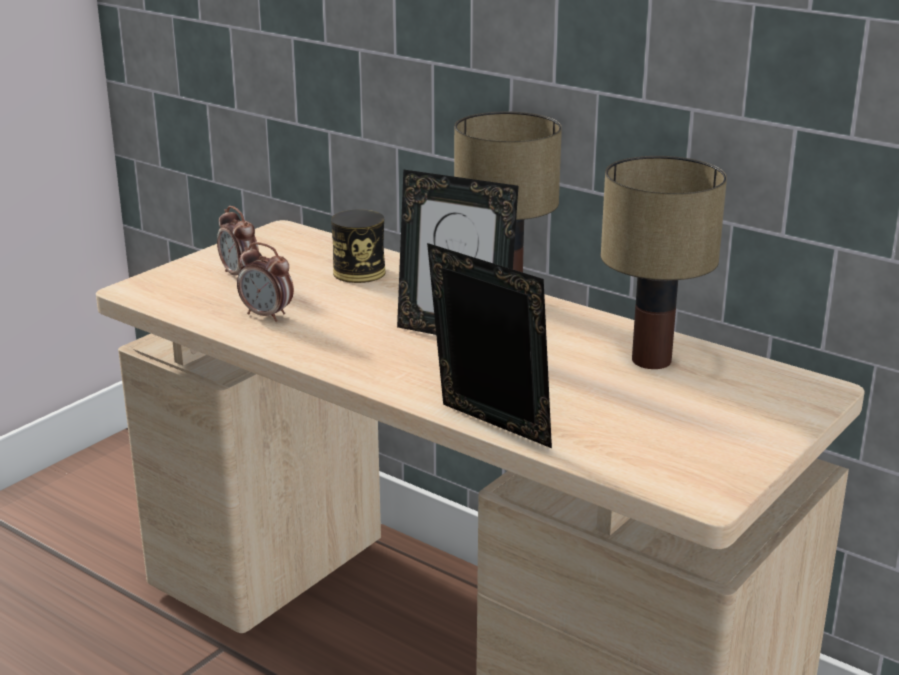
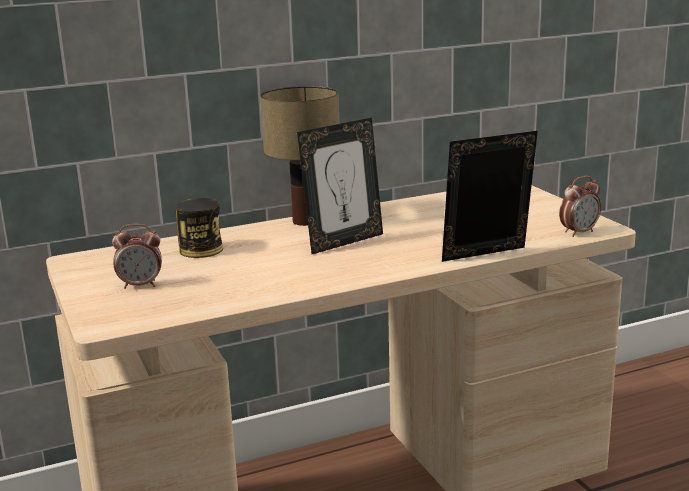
camera: 60 degrees left, 5 degrees down
(267, 315) = (233, 287): alarm clock -> alarm clock (579, 232)
(653, 360) = (440, 207): table lamp -> none

